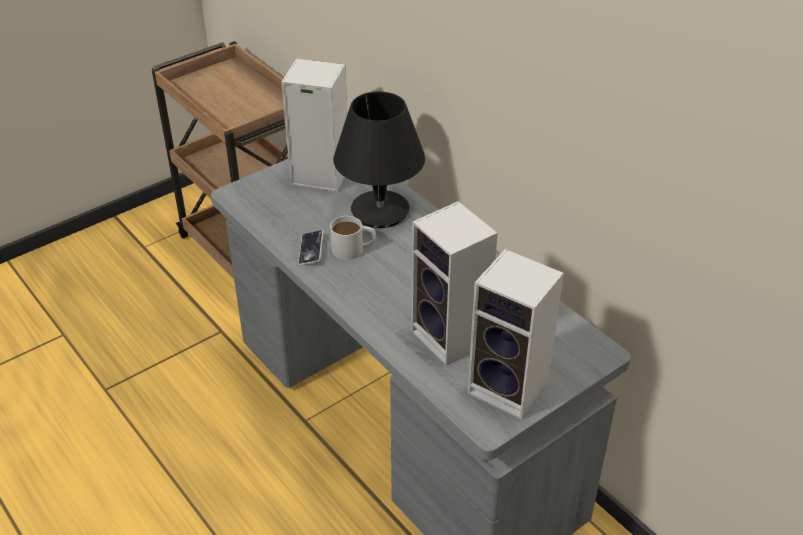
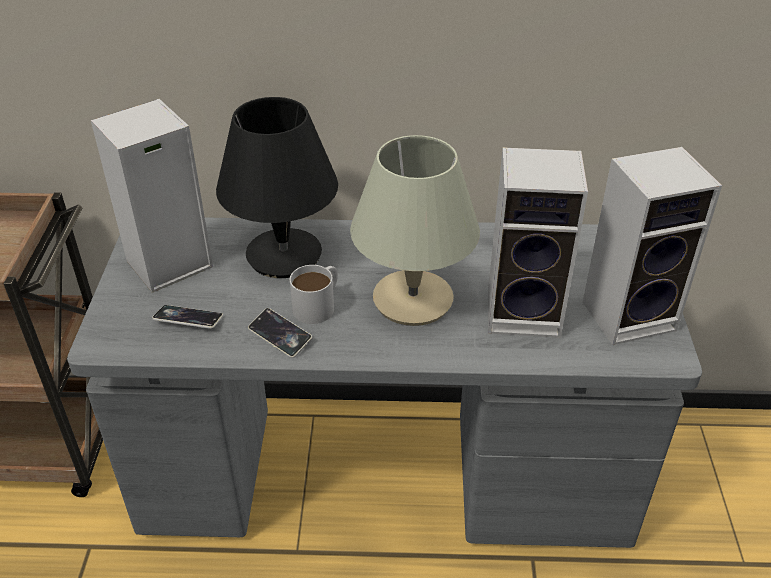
camera: 50 degrees left, 0 degrees up
(284, 211) = (188, 320): none -> phone
(403, 284) = (413, 300): none -> beige table lamp

